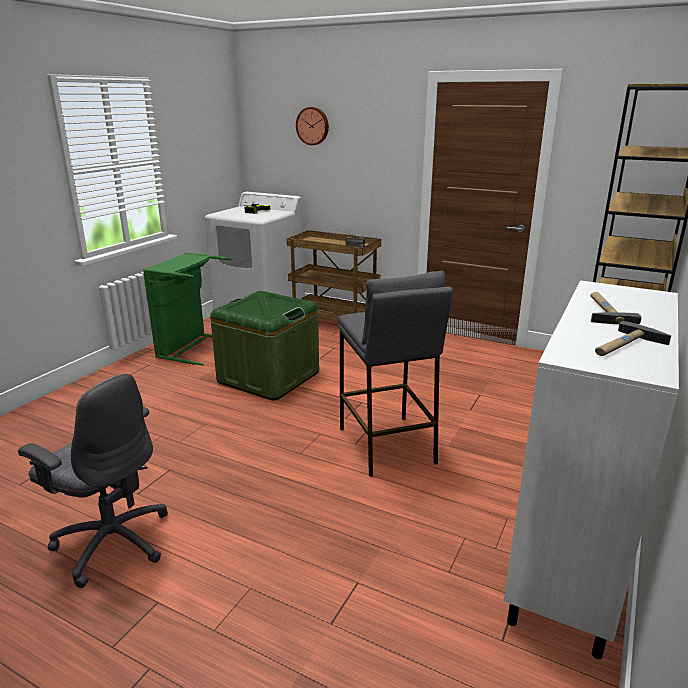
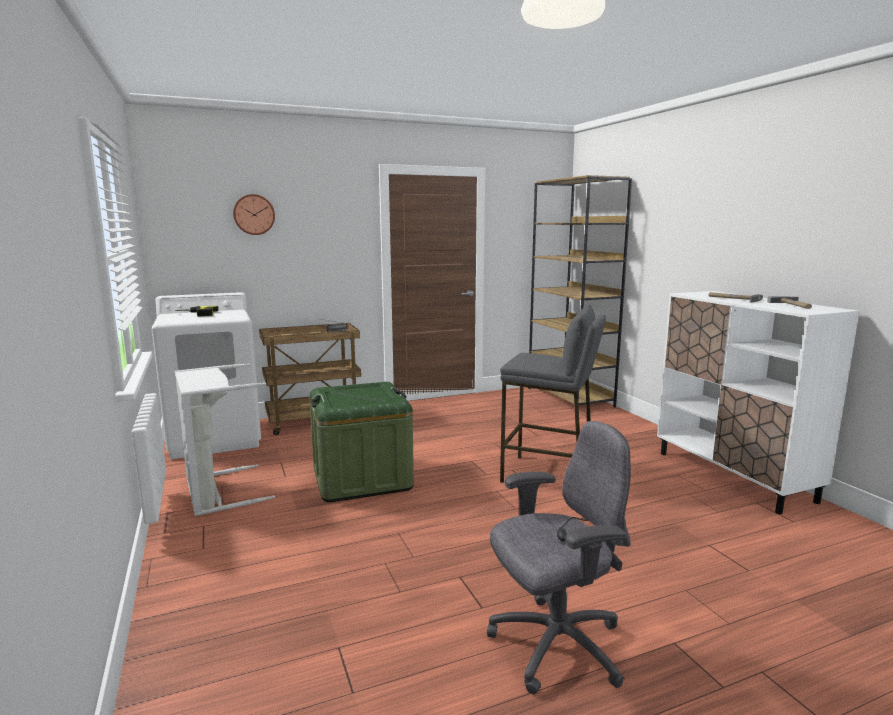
camera: 50 degrees left, 10 degrees down
(191, 348) = (217, 492): green laundry basket -> grey laundry basket

